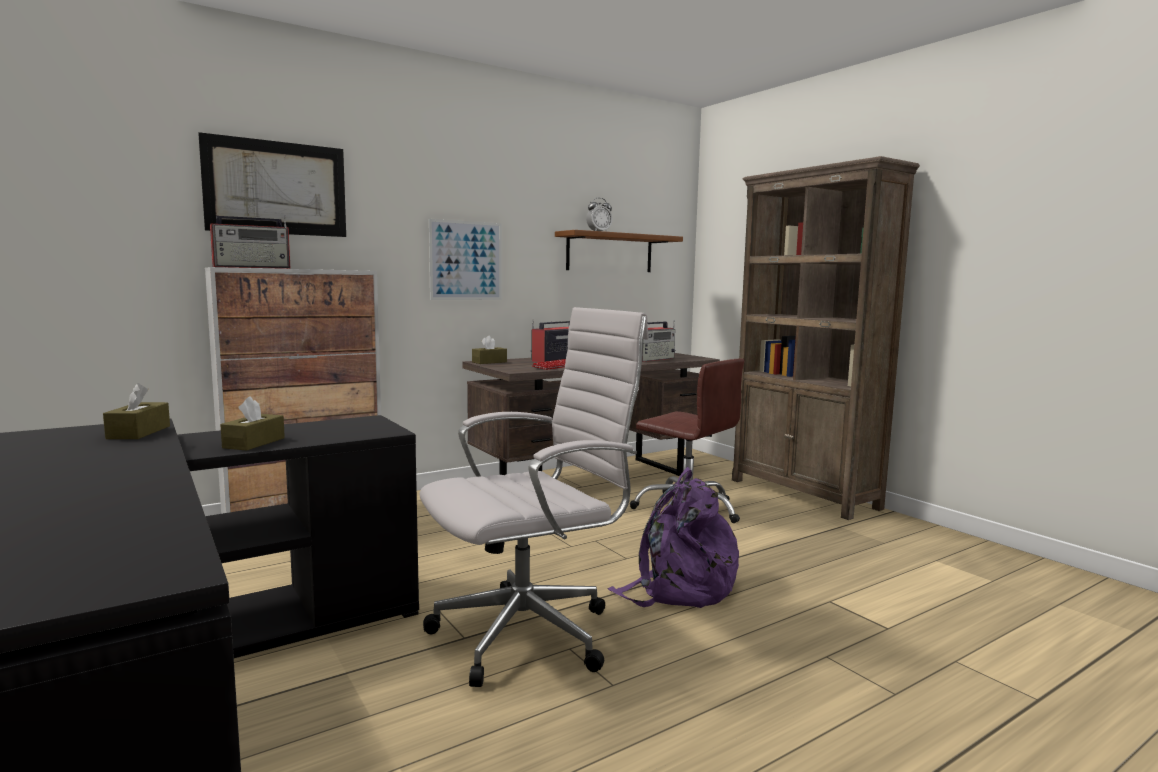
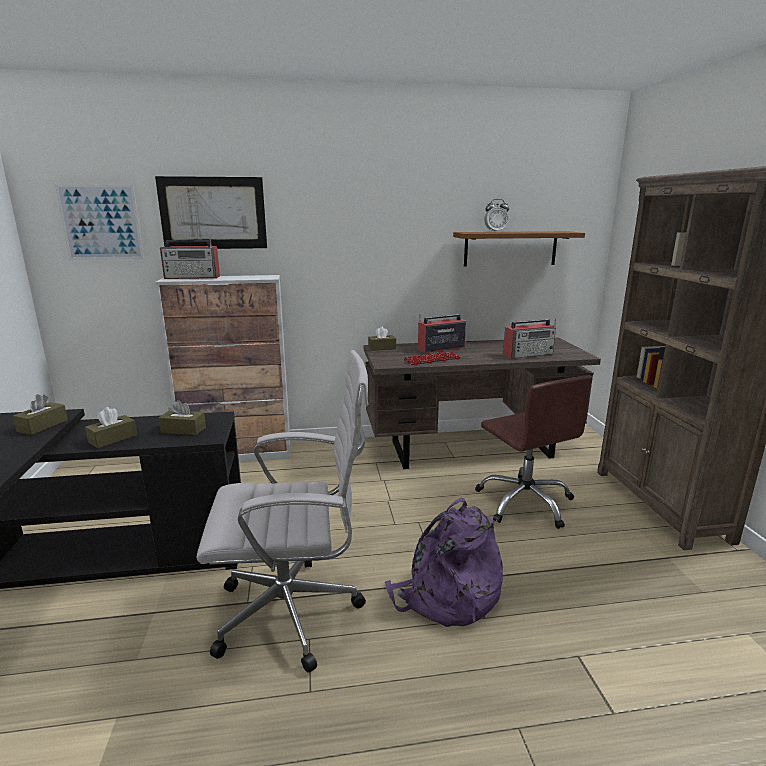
camera: 25 degrees right, 10 degrees up
(342, 430) = (183, 430): none -> brown tissue box
(466, 260) = (368, 262): picture -> picture (101, 222)

